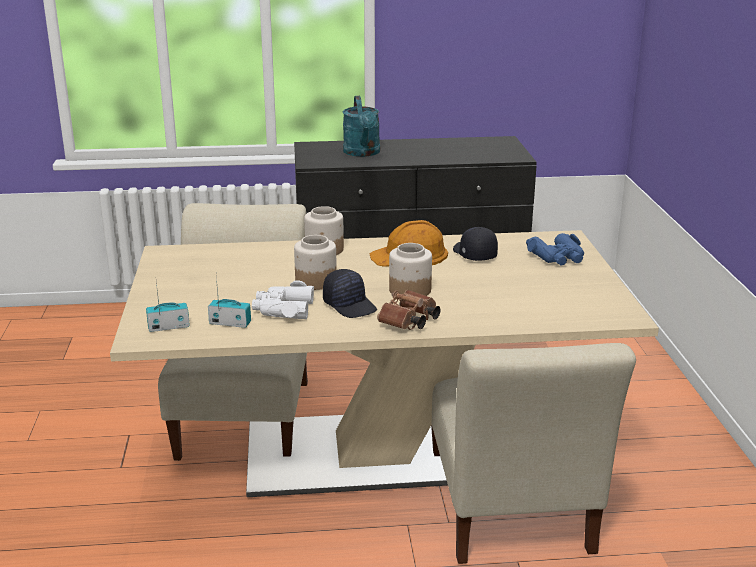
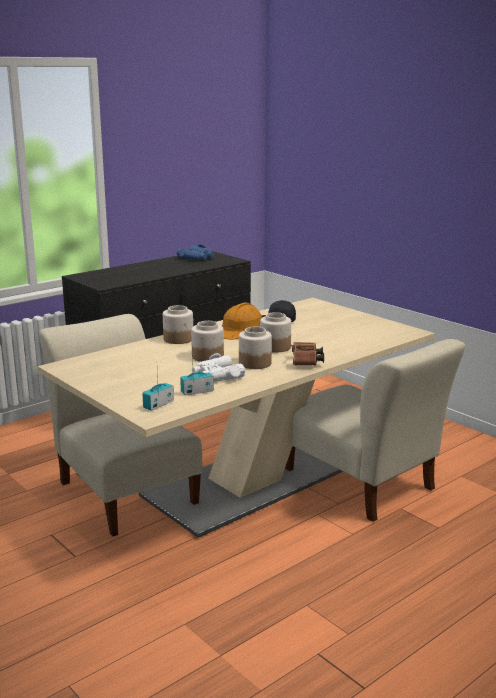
camera: 35 degrees left, 5 degrees down
(350, 305) = (254, 363): black cap -> jar
(363, 153) = (128, 274): turquoise watering can -> none
(558, 257) = (326, 313): blue binoculars -> blue binoculars (197, 258)

